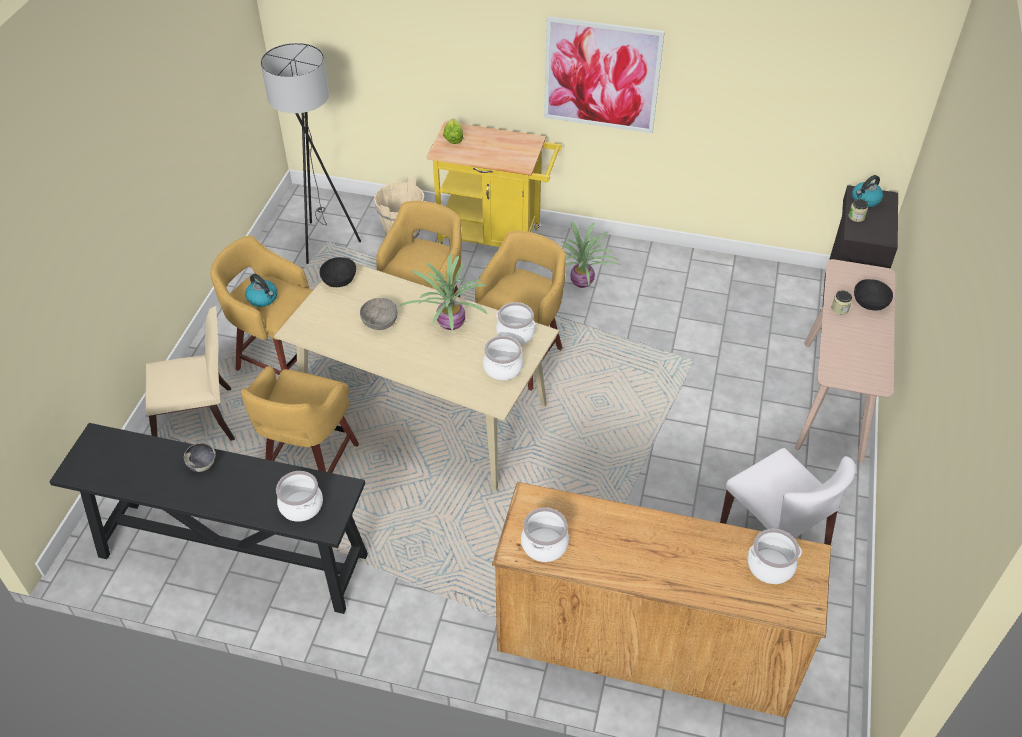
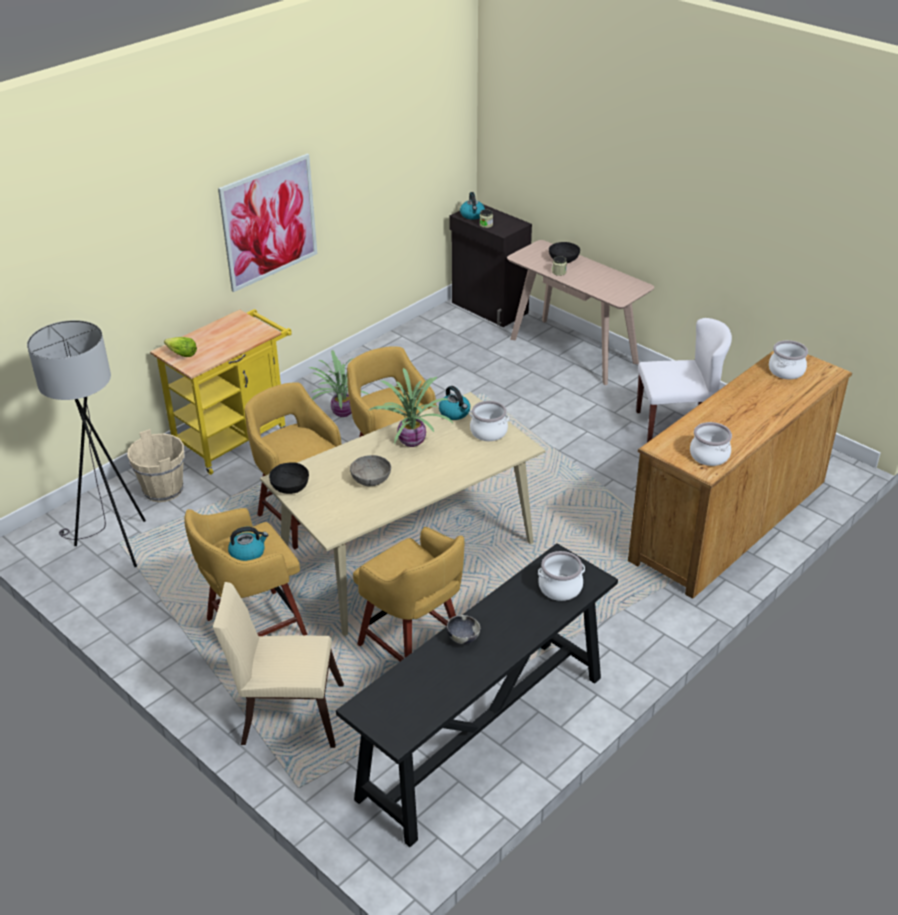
camera: 60 degrees left, 10 degrees down
(201, 420) = (285, 712): beige chair -> beige chair turned 105 degrees counterclockwise
(515, 333) = (455, 413): cooking pot -> kettle

